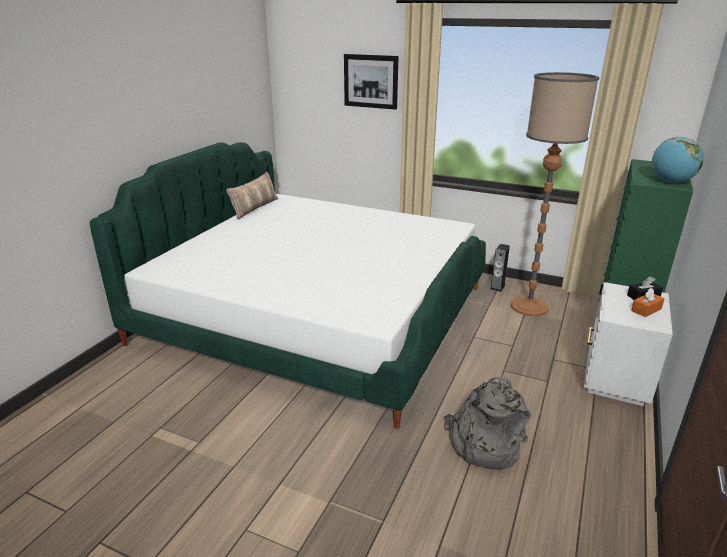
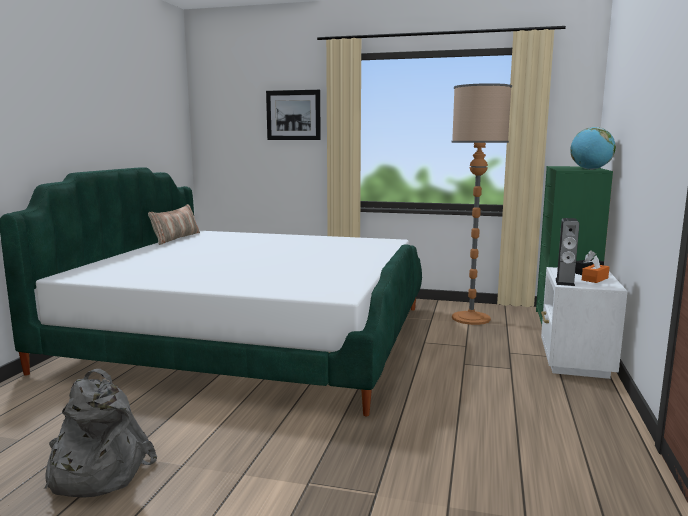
camera: 10 degrees left, 15 degrees down
(483, 443) = (464, 419): grey backpack -> grey backpack (95, 471)
(497, 287) = (434, 307): speaker -> speaker (565, 282)

